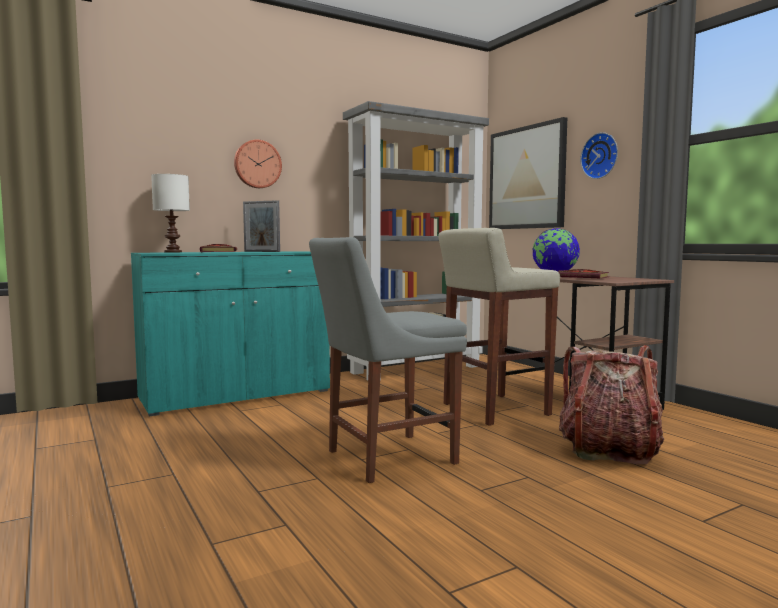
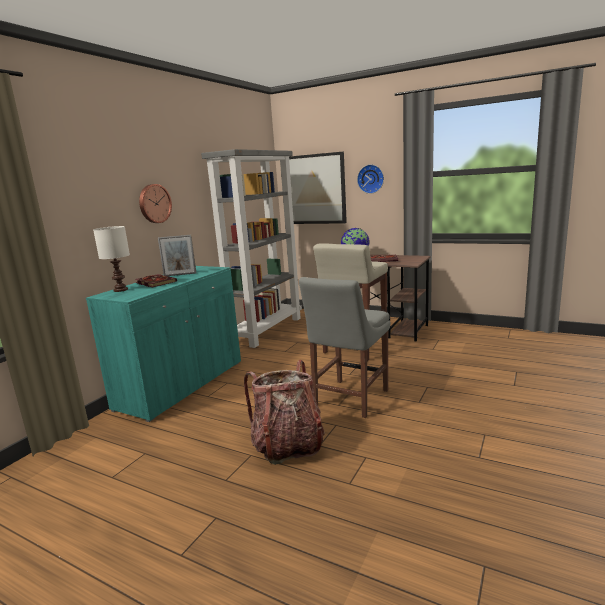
camera: 30 degrees left, 10 degrees up
(608, 450) = (437, 359): backpack -> backpack (287, 445)

